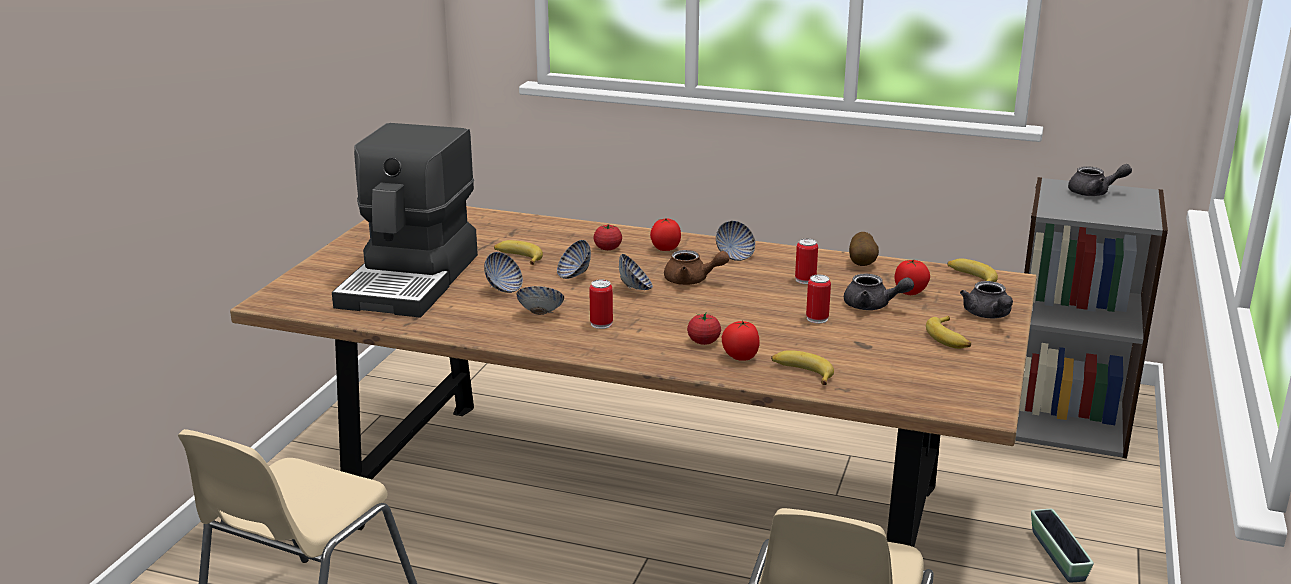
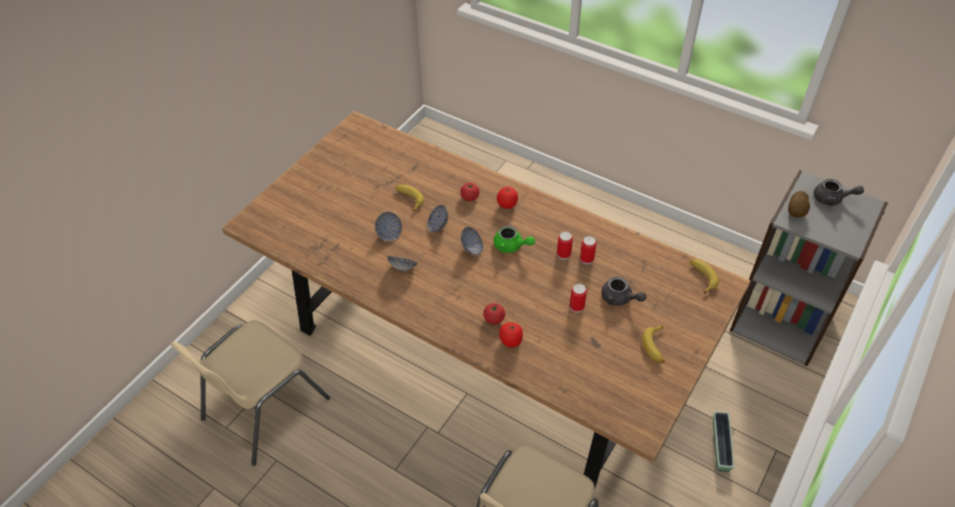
camera: 15 degrees right, 25 degrees up
(412, 280) = (335, 214): coffee machine -> none
(601, 324) = (437, 286): can -> can (563, 254)
(692, 280) = (511, 246): brown teapot -> green teapot
(734, 256) = (550, 221): bowl -> none
(802, 373) = (543, 366): banana -> none
(862, 263) = (633, 246): potato -> potato (796, 212)
(910, 292) = (652, 287): tomato -> none
(988, 315) = (694, 325): grey teapot -> none

